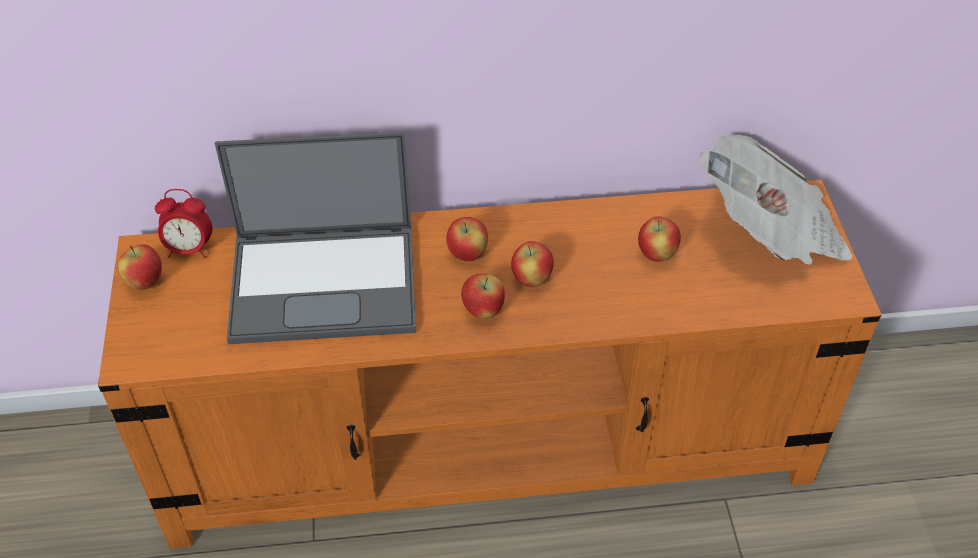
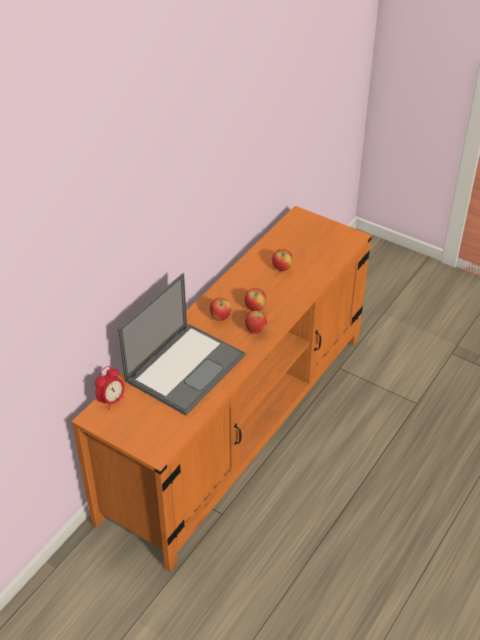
camera: 50 degrees left, 5 degrees down
(145, 282) = (115, 425): apple -> none
(770, 233) = (305, 234): newspaper -> none

